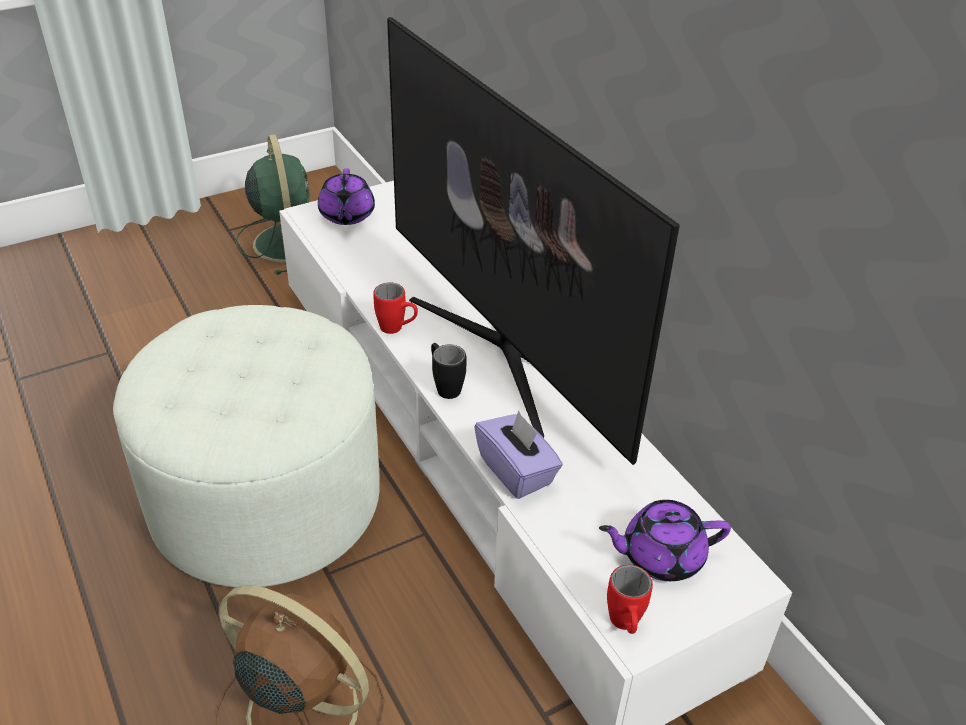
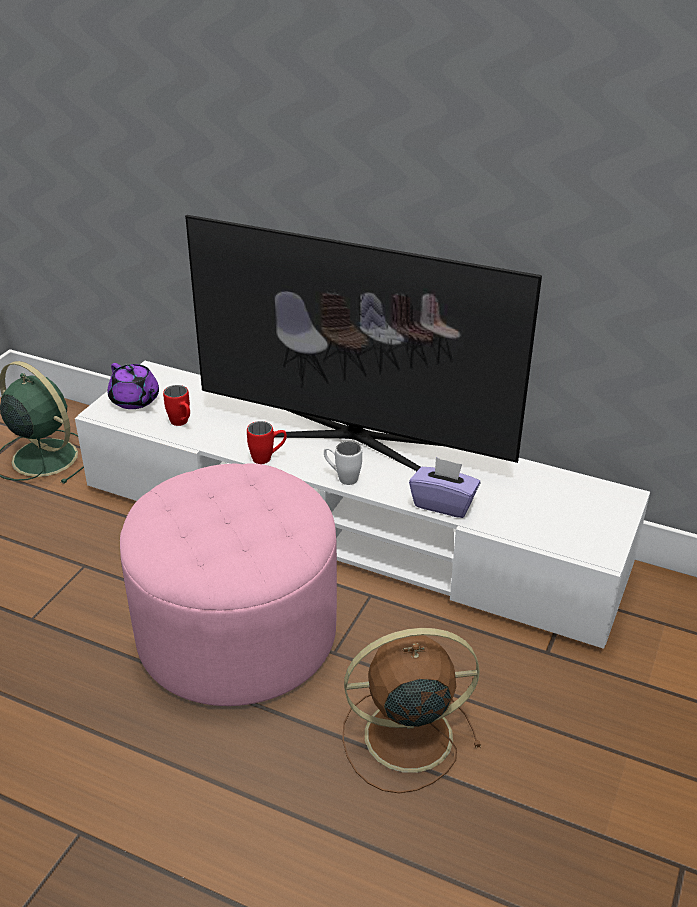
camera: 35 degrees left, 5 degrees down
(266, 498) = (237, 632): white ottoman -> pink ottoman
(445, 386) = (342, 477): black mug -> white mug
(625, 626) = (592, 551): red mug -> red mug (182, 424)
(660, 556) = (570, 507): purple teapot -> none

